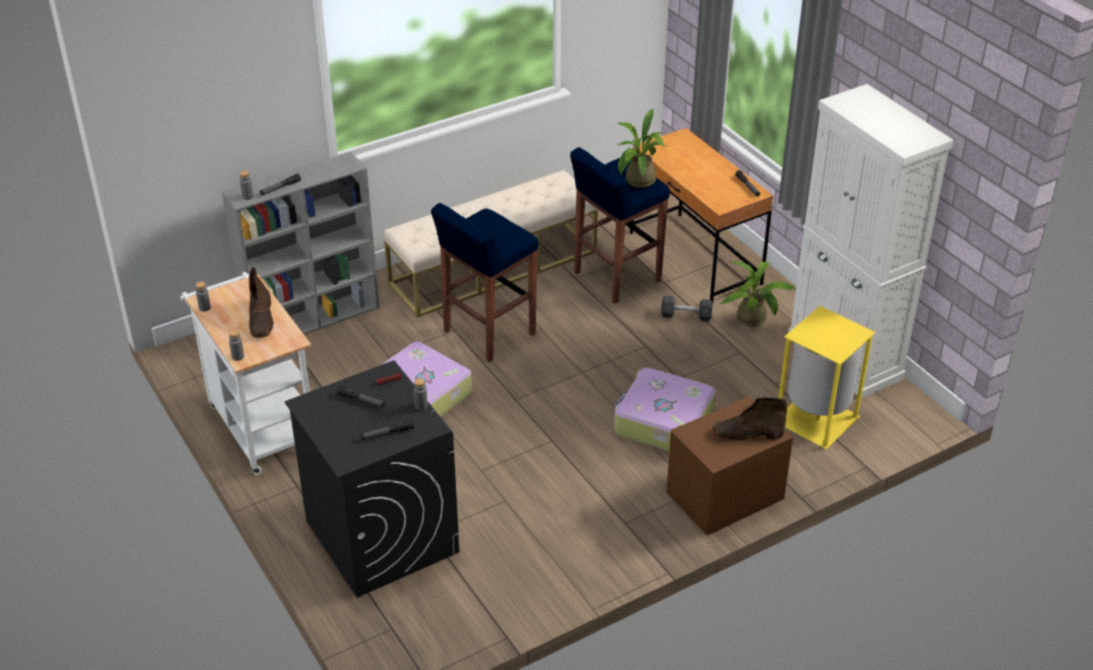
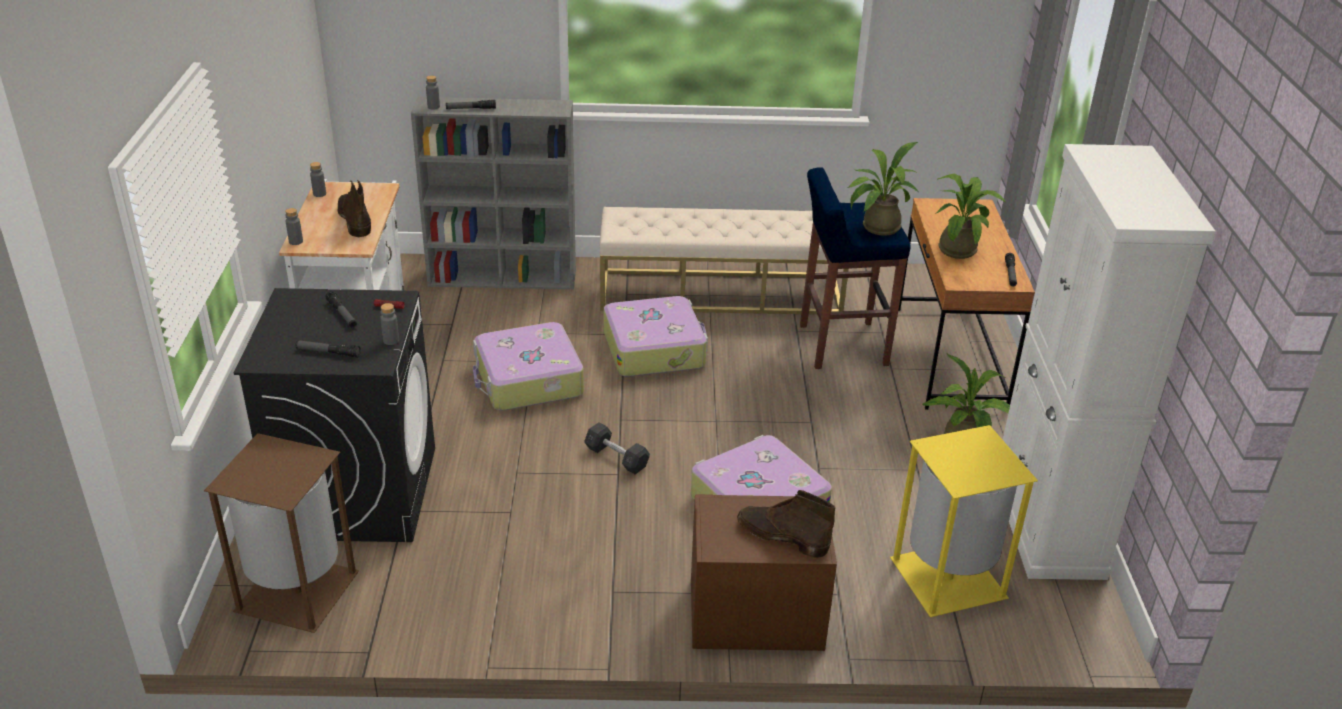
camera: 30 degrees right, 5 degrees down
(261, 319) = (354, 219): brown boot -> brown boot turned 135 degrees clockwise
(413, 625) = (295, 592): none -> brown trash can
(488, 333) = (655, 349): blue stool -> suitcase
(686, 315) = (886, 409): grey dumbbell -> grey dumbbell (616, 458)
(700, 178) = (959, 248): none -> potted plant

